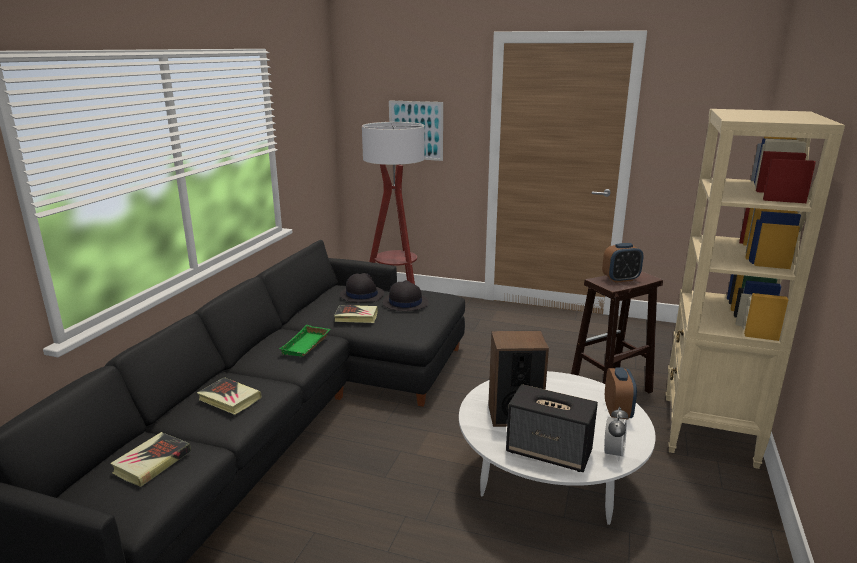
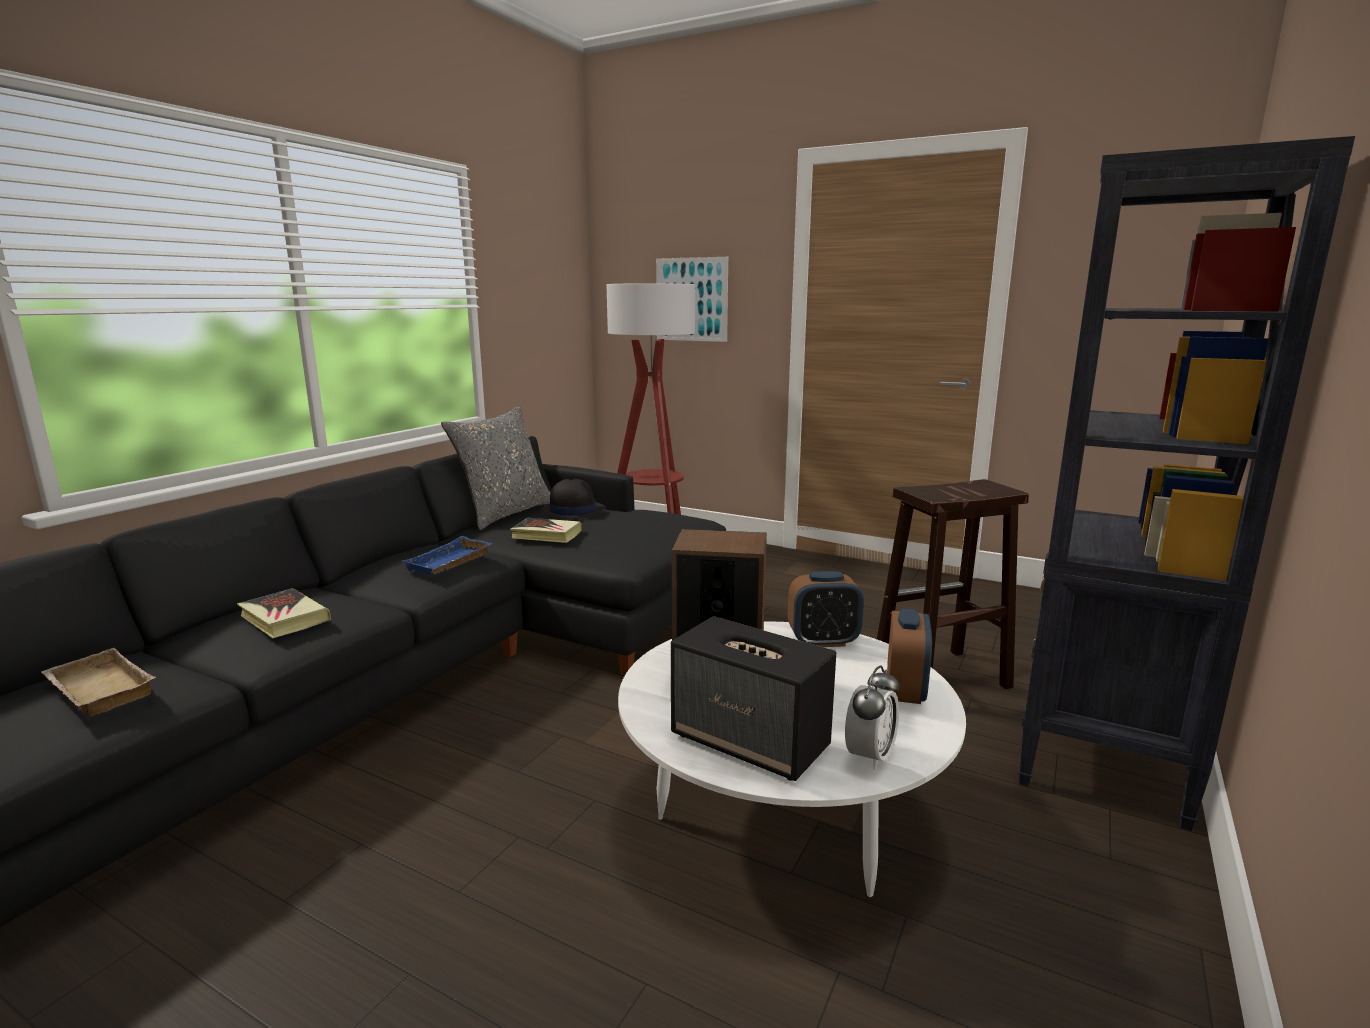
camera: 10 degrees right, 5 degrees down
(152, 462) = (96, 690): book -> beige tray
(307, 345) = (450, 563): green tray -> blue tray
(314, 299) = (504, 514): none -> grey pillow
(405, 303) = (628, 523): black hat -> none
(620, 279) = (955, 490): alarm clock -> alarm clock (823, 641)
(708, 431) = (1101, 757): beige bookcase -> black bookcase

